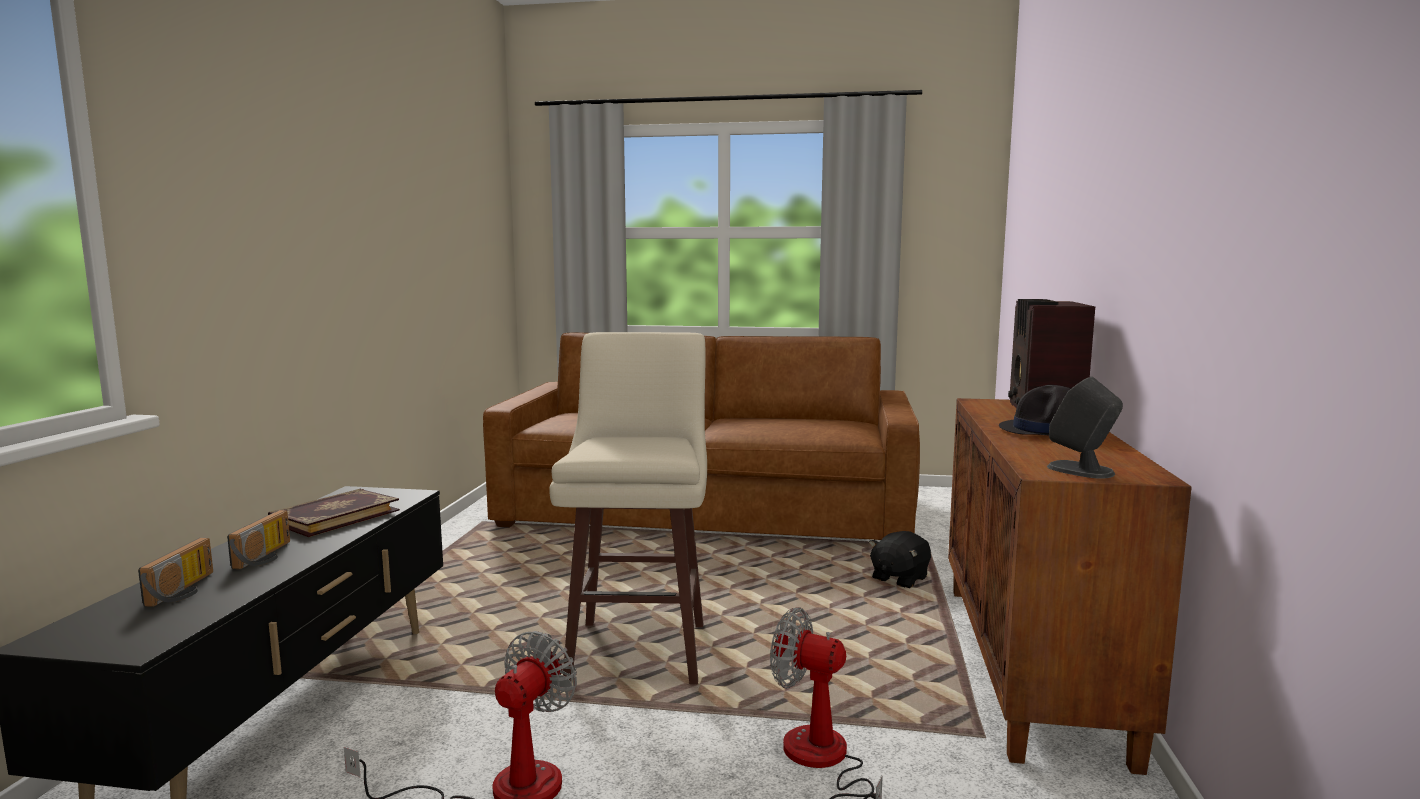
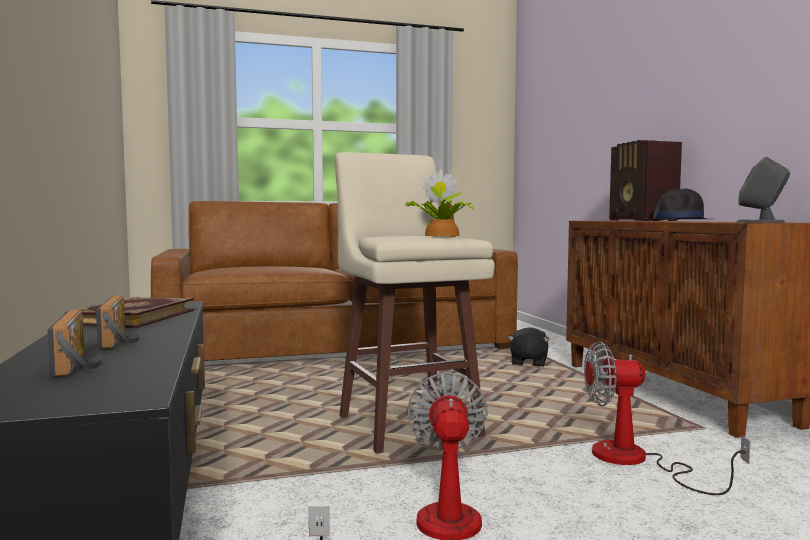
camera: 25 degrees left, 5 degrees down
(652, 449) = (440, 235): none -> potted plant

